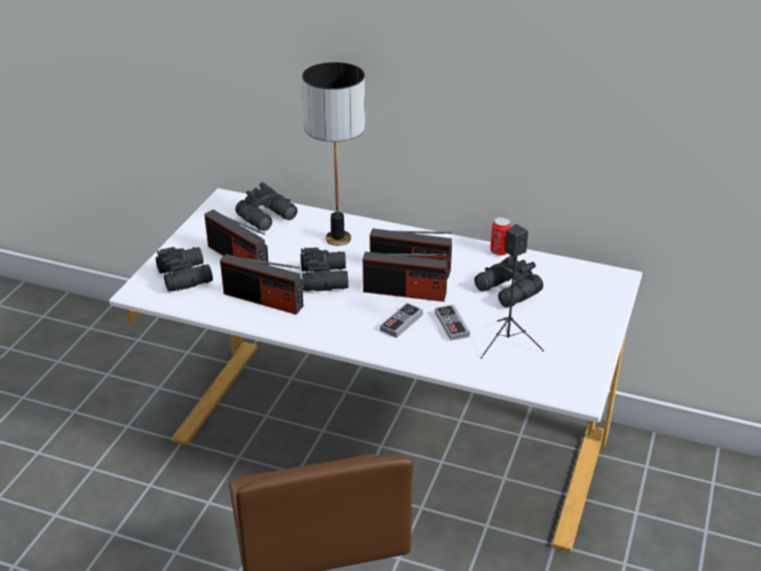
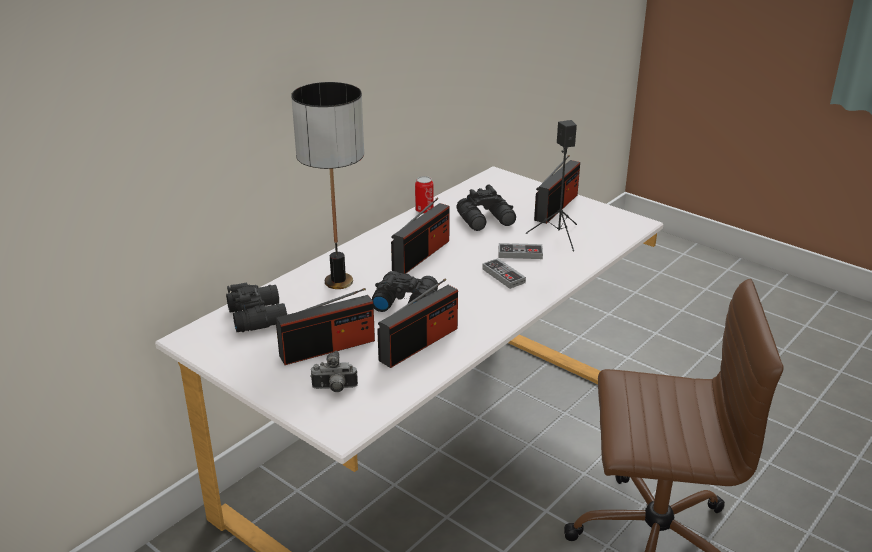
camera: 70 degrees left, 5 degrees down
(186, 275) = (334, 389): black binoculars -> camera
(405, 292) = (457, 265): radio -> radio (556, 207)

